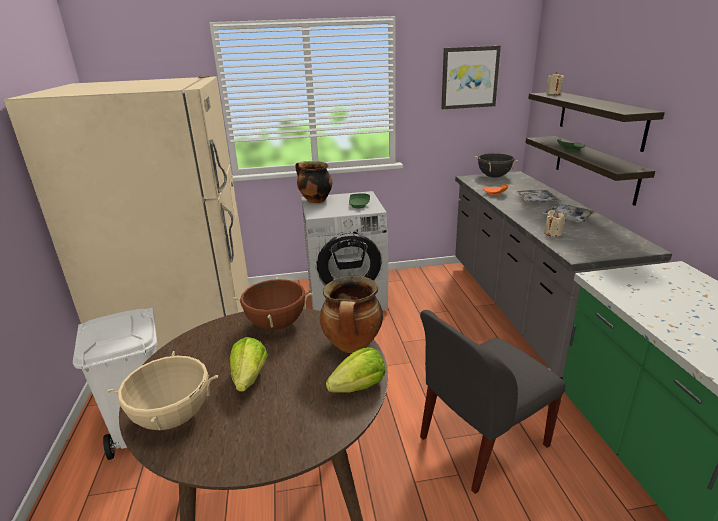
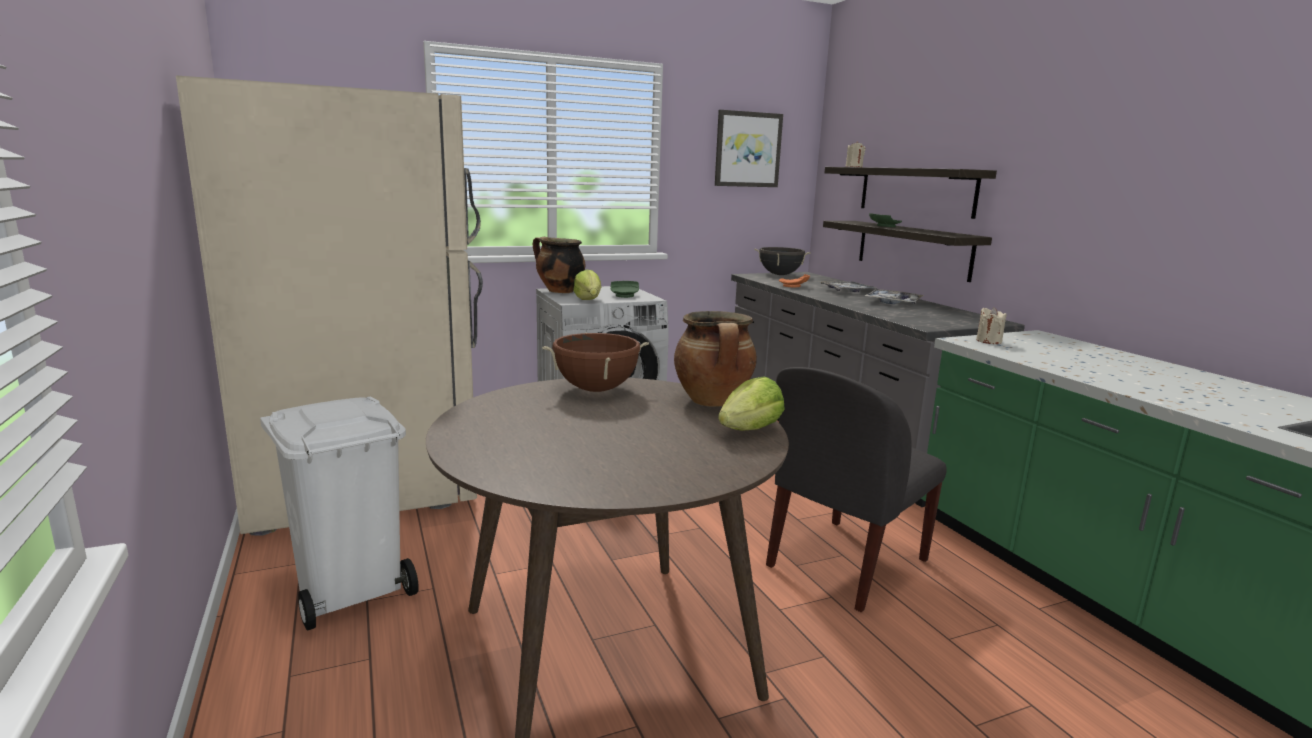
camera: 15 degrees left, 10 degrees down
(173, 417) = (522, 462): beige cooking pot -> none
(249, 378) = (599, 429): lettuce -> lettuce (588, 300)
(553, 233) = (887, 312): beige candle -> beige candle (988, 341)

